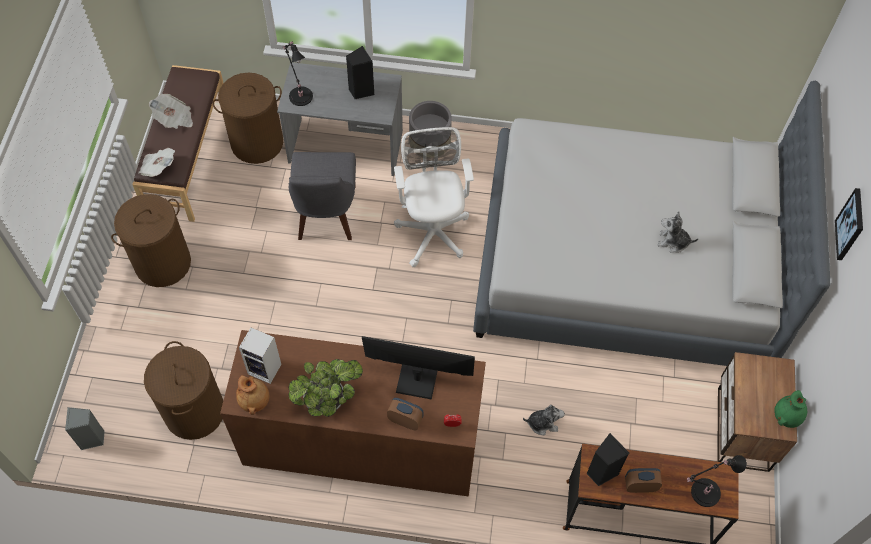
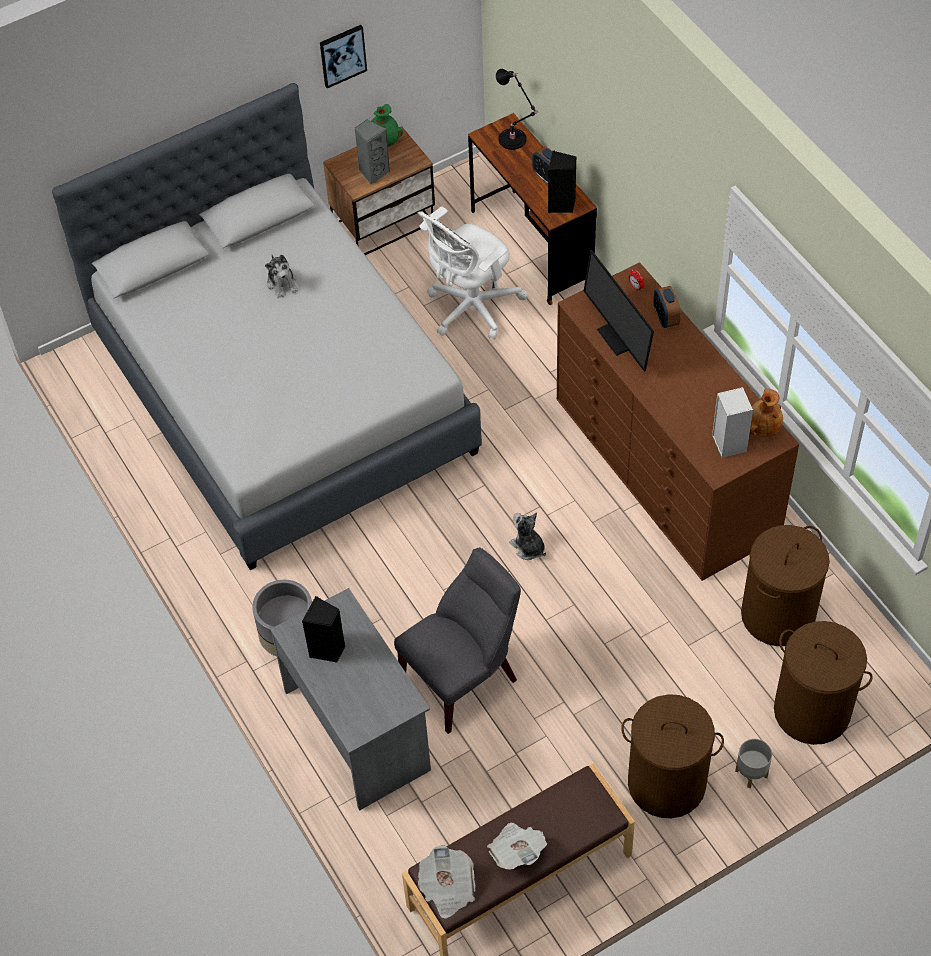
camera: 125 degrees left, 5 degrees down
(92, 438) = (889, 674): grey speaker -> grey speaker (373, 172)
(121, 309) = (751, 773): none -> grey planter
(158, 168) = (592, 807): newspaper -> newspaper (447, 888)
(257, 143) = (433, 825): brown laundry basket -> brown laundry basket (812, 710)
(300, 95) = (387, 703): black table lamp -> none
(328, 399) = (705, 380): potted plant -> none
(433, 230) = (390, 570): white office chair -> white office chair (470, 309)
(542, 423) = (514, 352): plush toy -> plush toy (528, 547)
(850, 225) = (246, 59): picture -> picture (342, 55)

